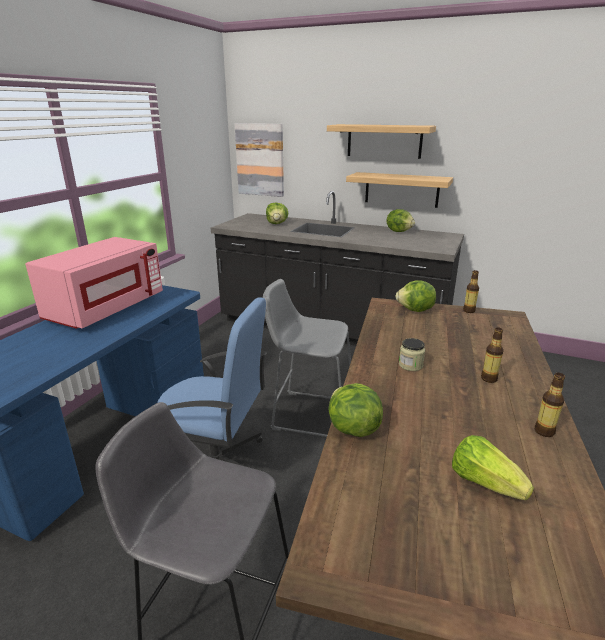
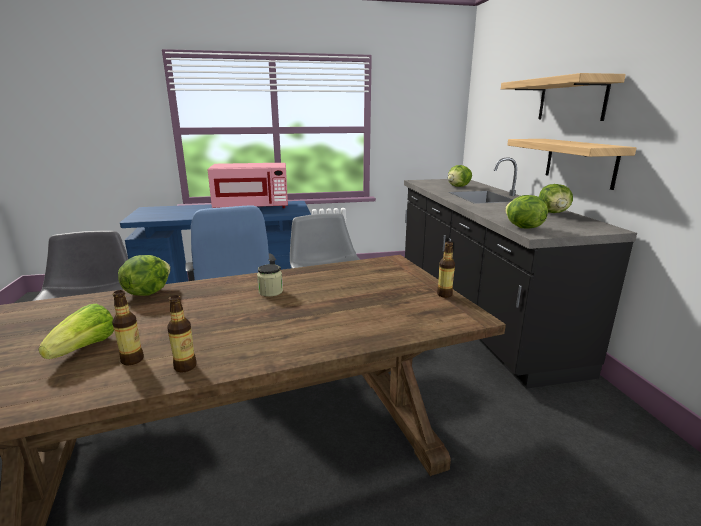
camera: 55 degrees right, 5 degrees down
(260, 160) = (481, 125): picture -> none
(415, 310) = (399, 273): lettuce -> lettuce (522, 227)
(488, 379) = (278, 326): bottle -> bottle (132, 360)

